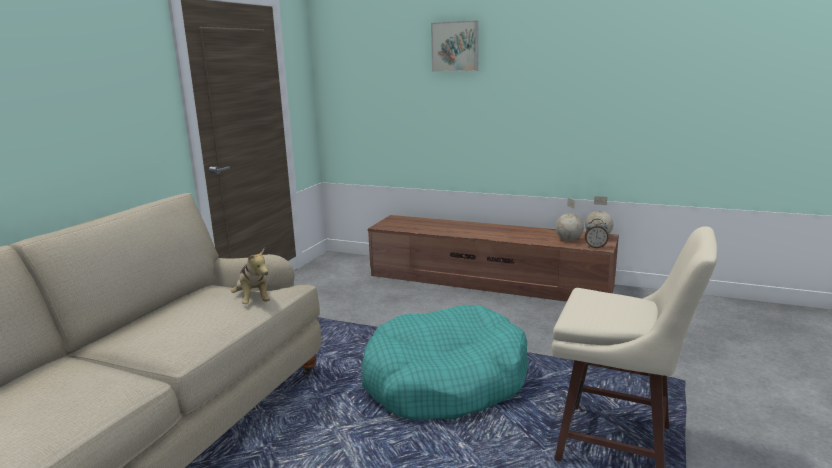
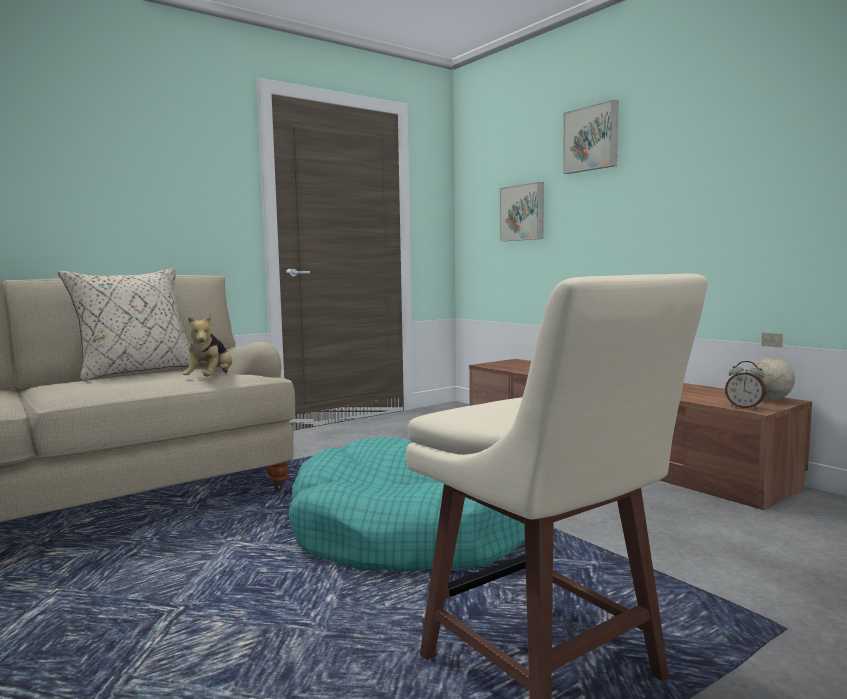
camera: 30 degrees right, 10 degrees down
(169, 307) = (135, 372): none -> beige pillow
(391, 98) = (523, 212): none -> picture
(569, 240) = (713, 397): globe -> none

